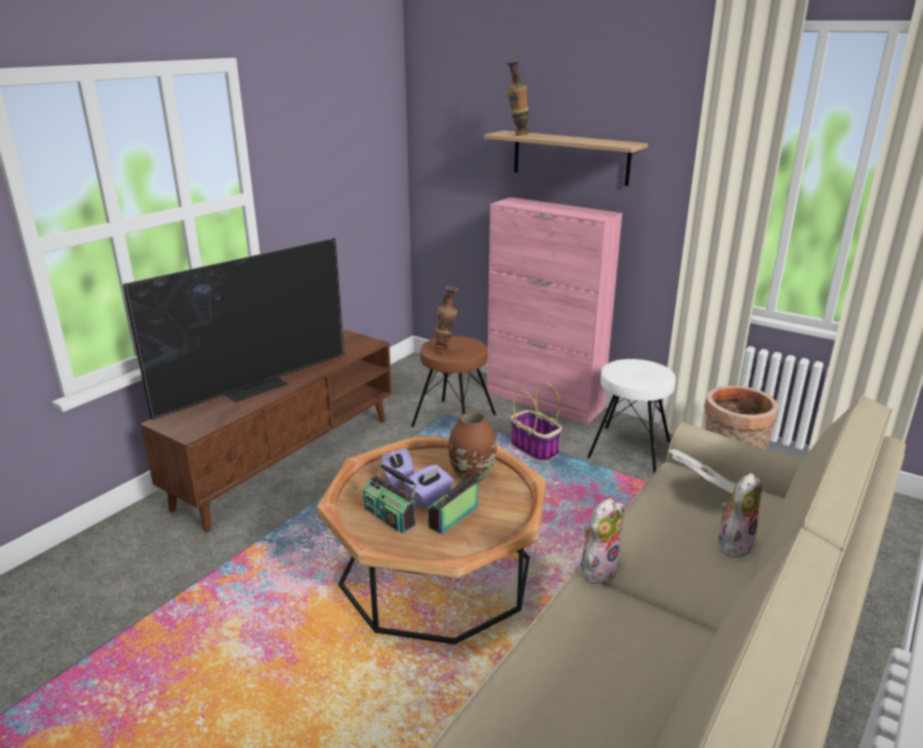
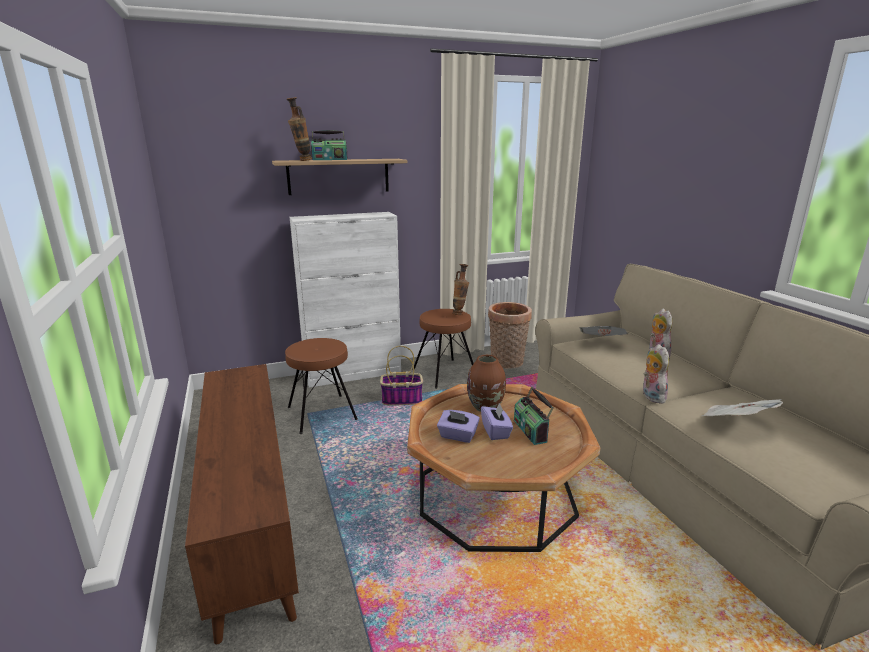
camera: 55 degrees left, 5 degrees down
(255, 387) = (233, 445): television -> none
(391, 516) = (505, 455): radio -> radio (329, 159)
(445, 351) = (318, 351): vase -> vase (460, 314)
(544, 401) = (354, 374): pink cabinet -> white cabinet
(583, 651) = (735, 423): none -> newspaper
(630, 449) = (444, 373): white stool -> brown stool

